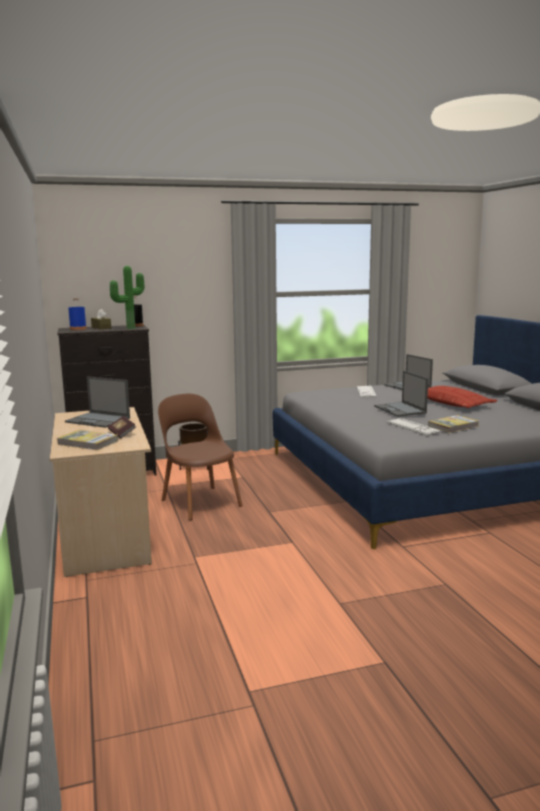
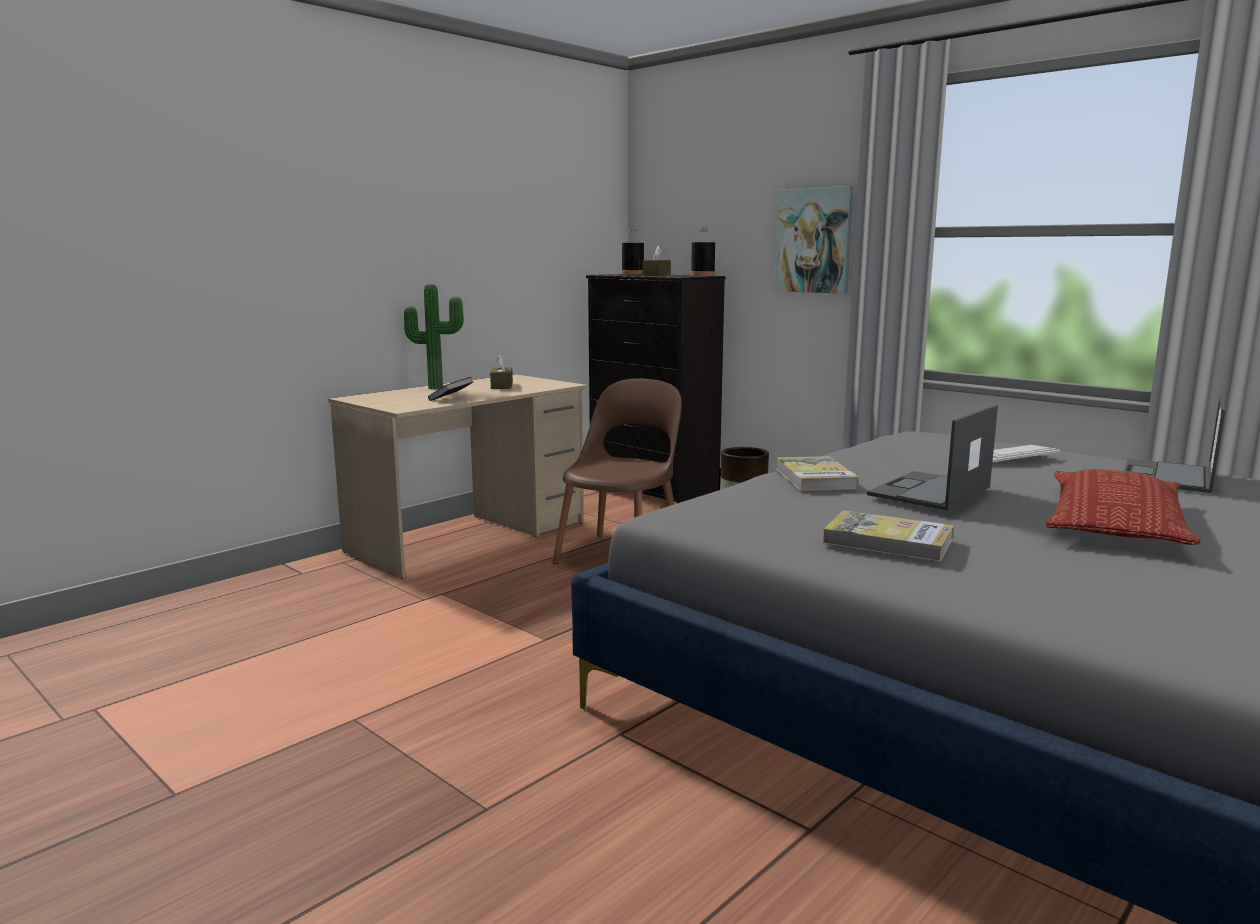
camera: 60 degrees right, 0 degrees up
(78, 329) = (632, 274): blue bottle -> black bottle
(88, 443) = (399, 397): book -> book (815, 478)
(98, 420) = (502, 386): laptop -> brown tissue box
(130, 328) = (671, 276): potted plant -> potted plant (436, 387)
(198, 300) = (814, 240): none -> picture
(413, 427) = (814, 515): keyboard -> none

